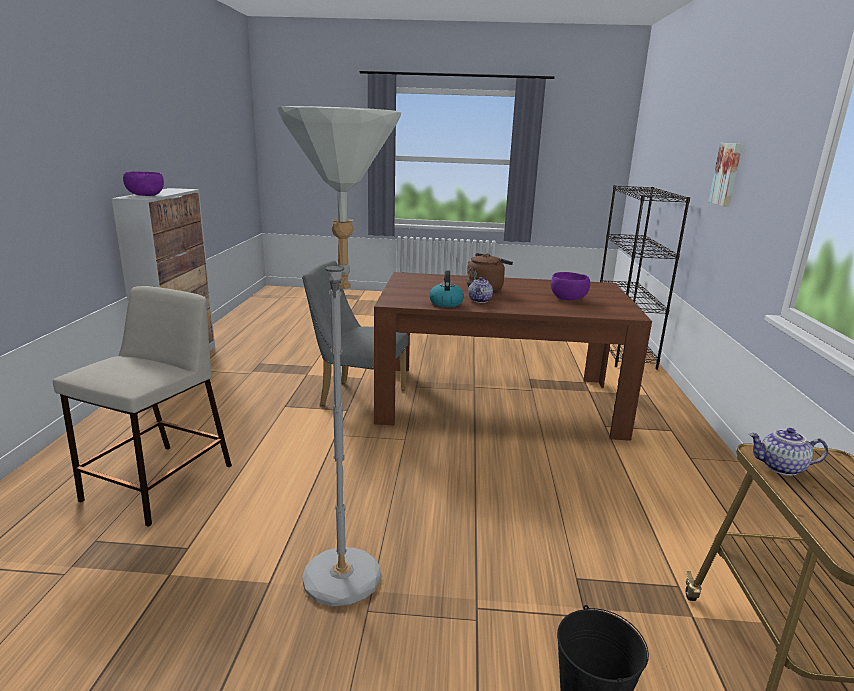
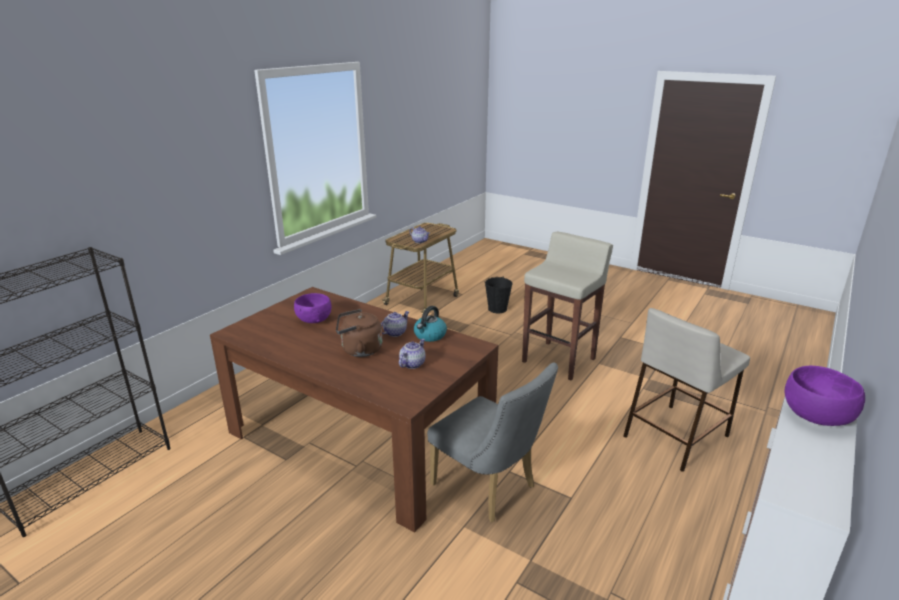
camera: 150 degrees left, 5 degrees up
(346, 565) = (559, 360): grey floor lamp -> beige stool
(431, 288) = (412, 364): none -> teapot
(727, 174) = (146, 198): picture -> none

